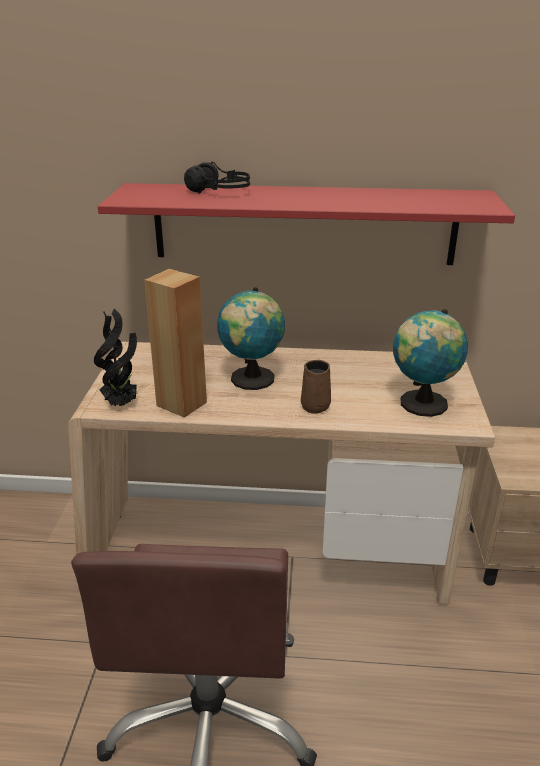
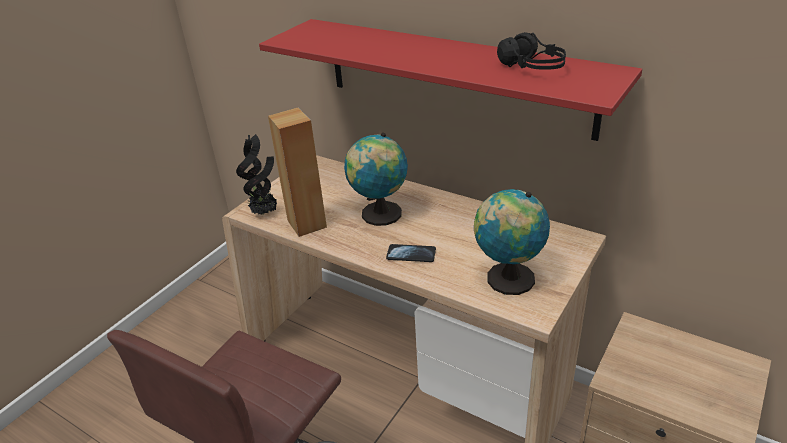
camera: 30 degrees right, 5 degrees up
(219, 192) = (369, 38): black headphones -> black headphones (532, 67)
(316, 406) = (411, 254): brown mug -> phone

